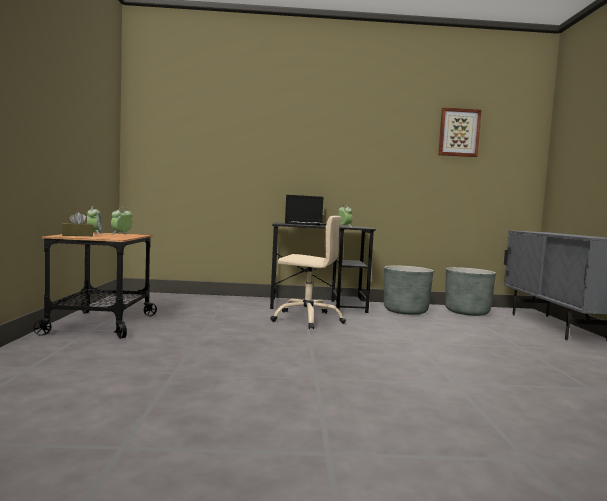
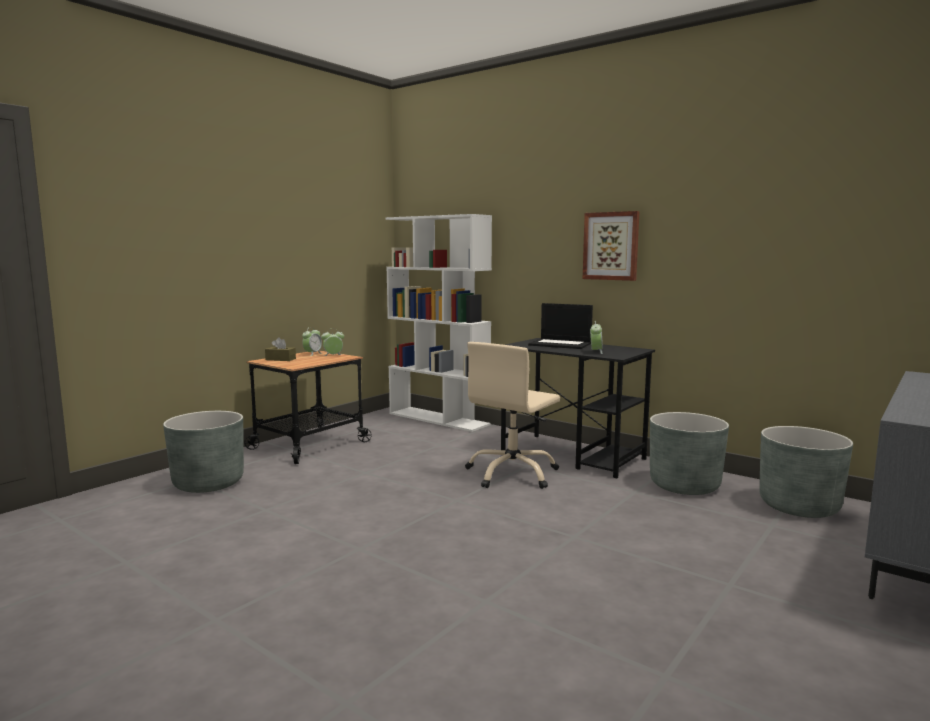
camera: 40 degrees right, 5 degrees up
(57, 367) = (208, 483): none -> grey planter
(179, 296) = (439, 419): none -> white bookcase
(307, 319) = (512, 474): beige office chair -> beige office chair turned 75 degrees clockwise
(459, 132) = (819, 191): picture -> picture (611, 246)

